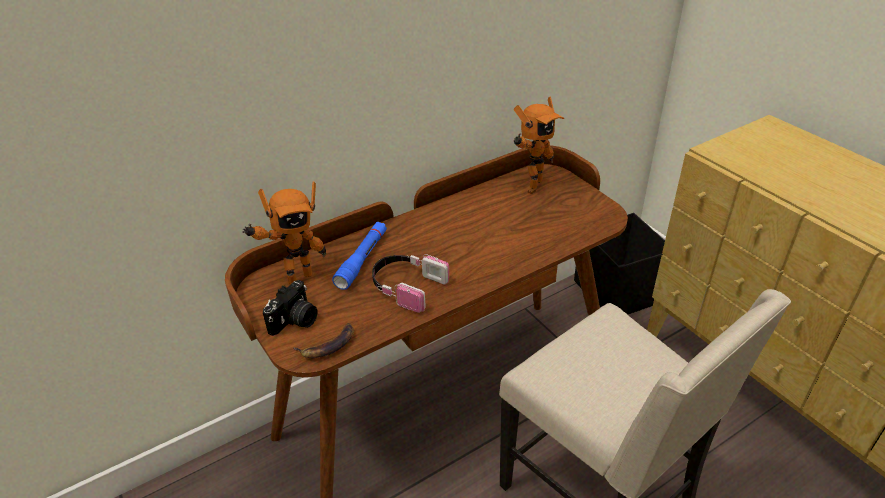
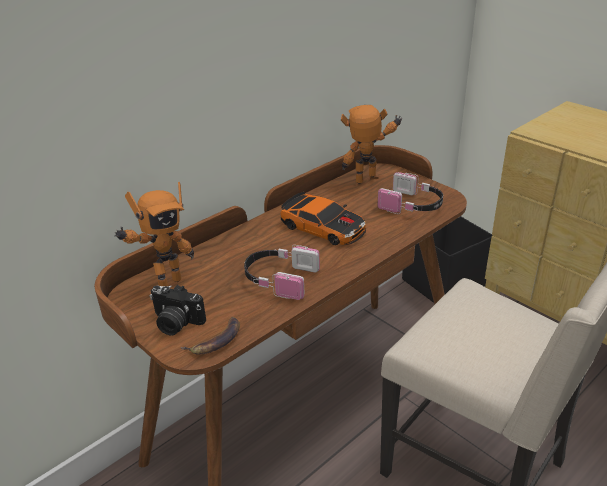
camera: 10 degrees left, 5 degrees down
(295, 321) = (175, 323): camera -> camera turned 90 degrees clockwise
(362, 260) = (228, 261): blue flashlight -> none
(468, 233) = (324, 226): none -> toy car
(530, 186) = (369, 182): toy robot -> toy robot turned 135 degrees counterclockwise
(567, 219) = (412, 205): none -> headphones

